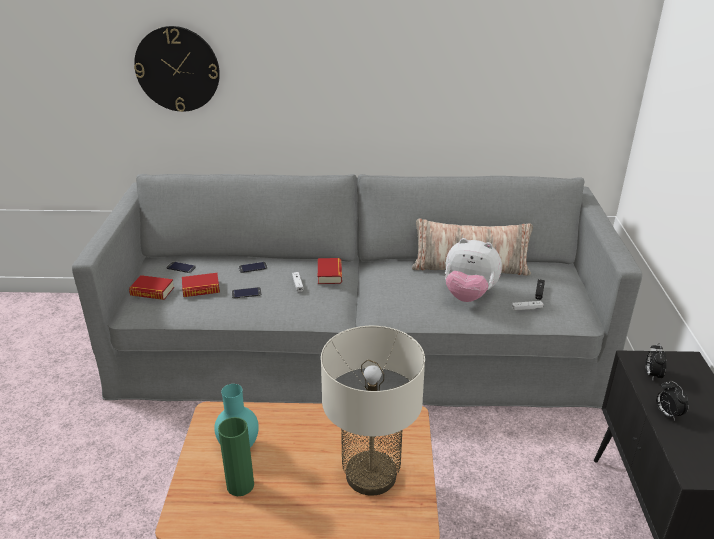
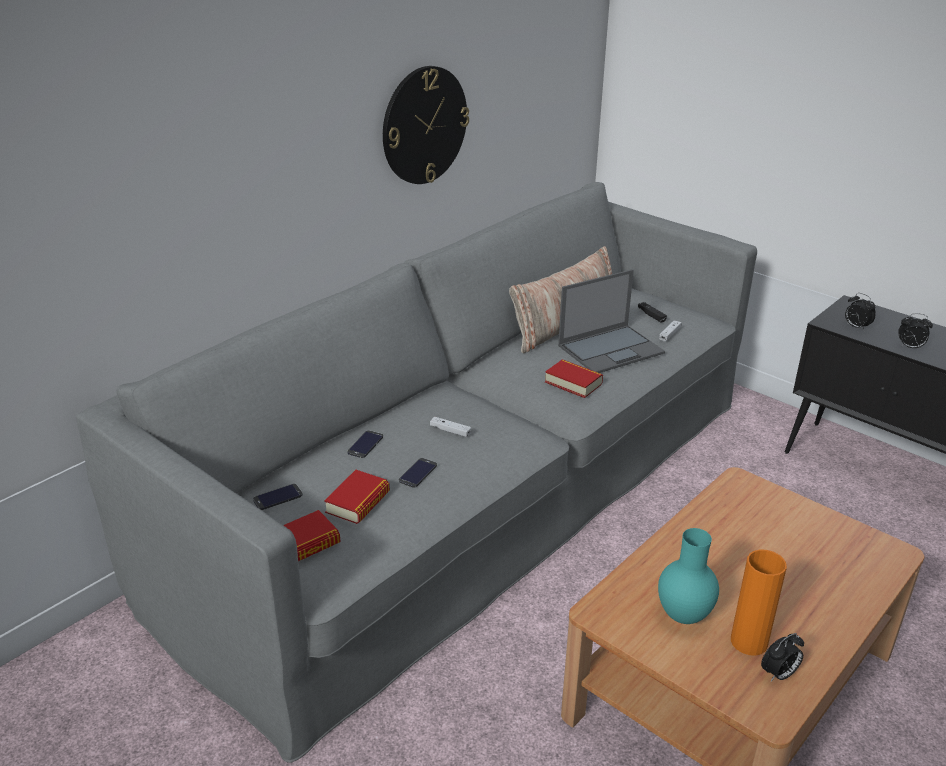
camera: 50 degrees left, 0 degrees up
(177, 69) = (127, 184): wall clock -> wall clock (424, 125)
(220, 511) = (779, 674): none -> alarm clock
(240, 485) = (749, 642): green vase -> orange vase
(329, 274) = (458, 403): book -> book (573, 383)
(371, 475) = (806, 546): table lamp -> none
(468, 295) = (611, 349): plush toy -> laptop

